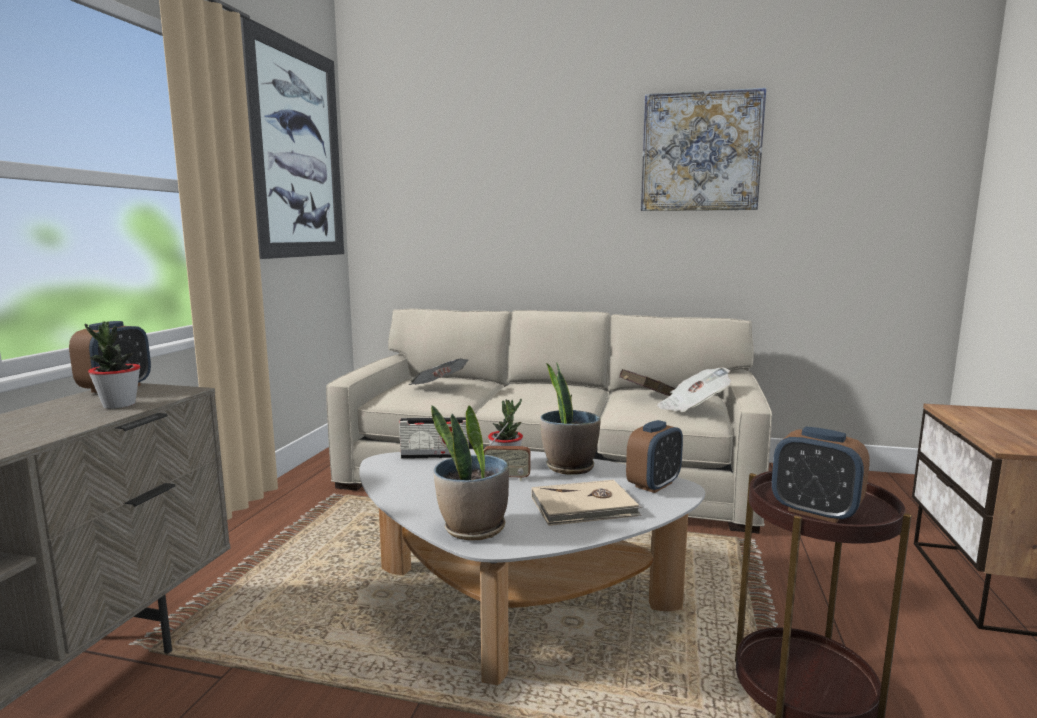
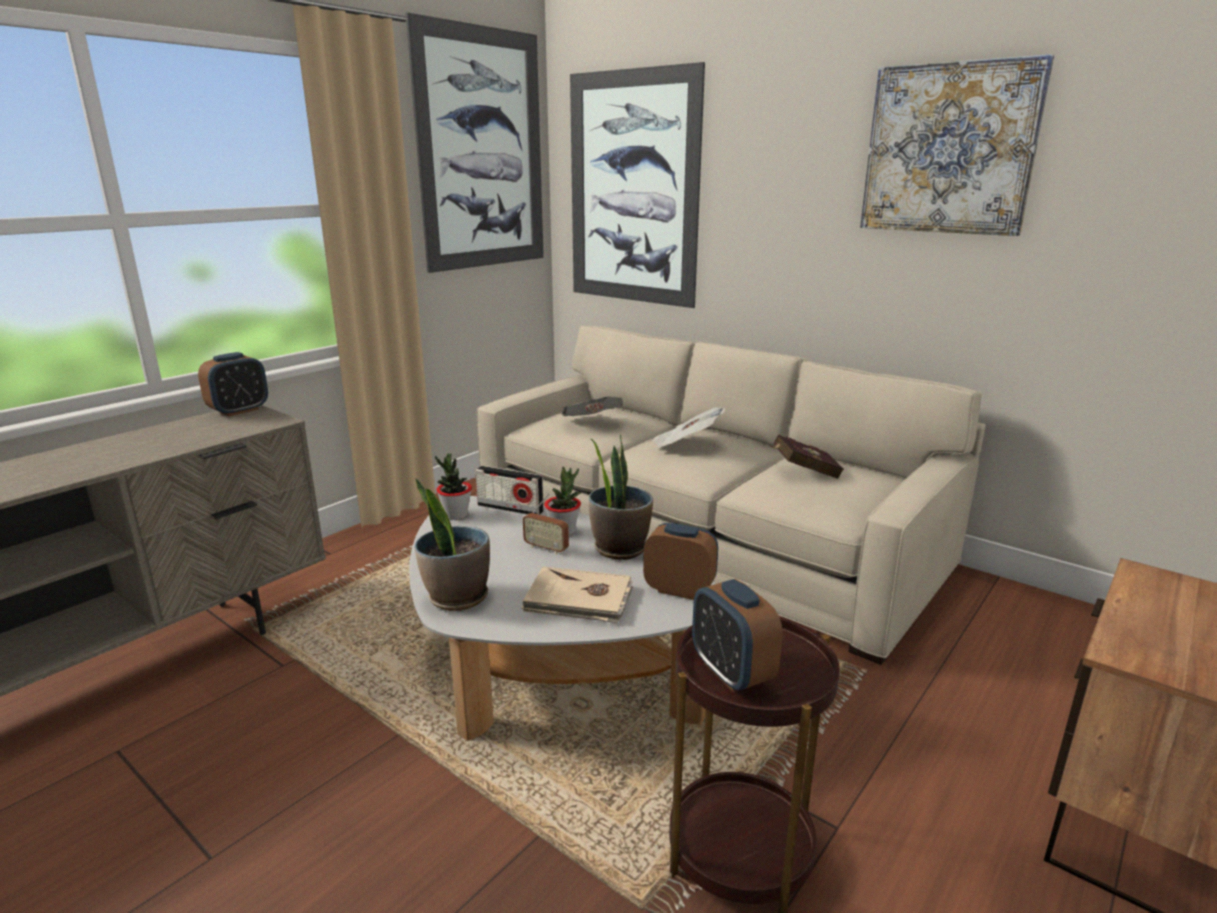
camera: 25 degrees right, 10 degrees up
(119, 405) = (219, 431): potted plant -> potted plant (456, 515)
(433, 191) = (632, 190): none -> picture
(653, 485) = (679, 590): alarm clock -> alarm clock turned 135 degrees counterclockwise
(692, 408) = (842, 498): newspaper -> newspaper (685, 445)

